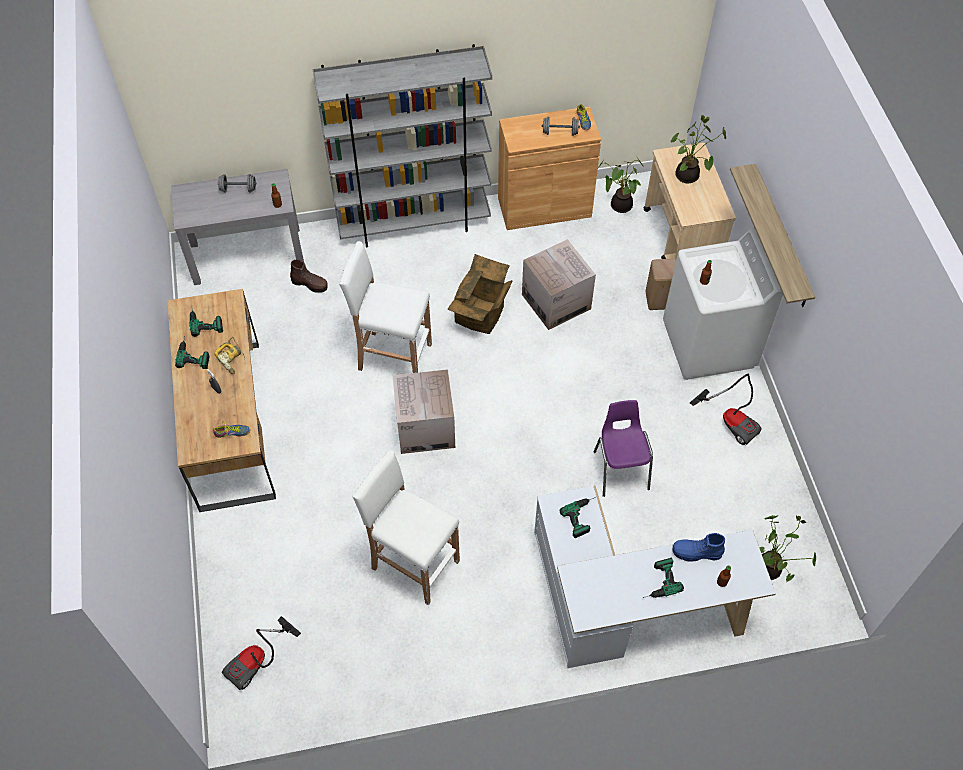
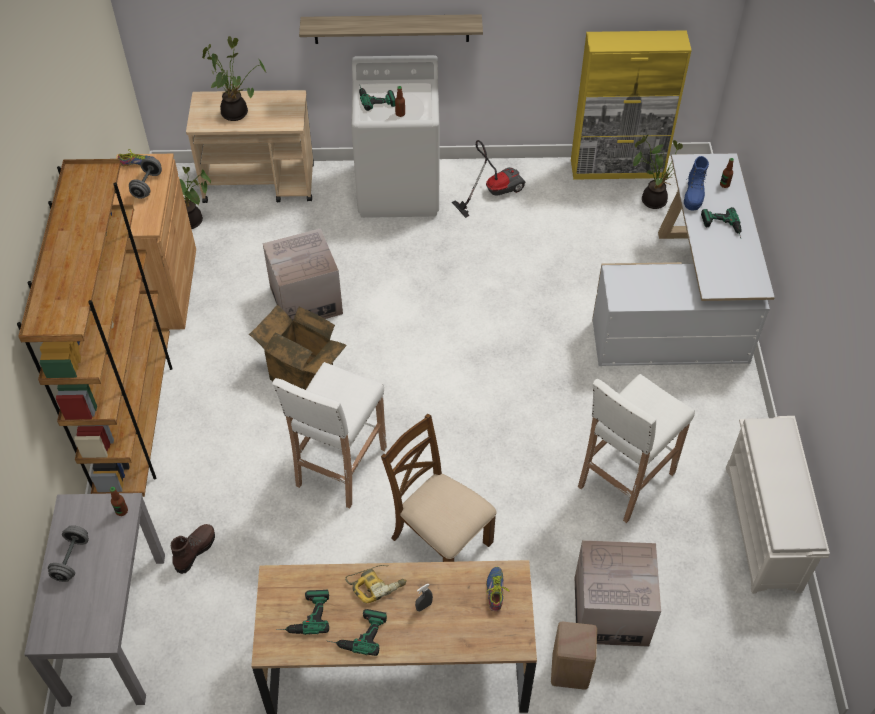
camera: 80 degrees left, 5 degrees down
(258, 662) = (737, 652): vacuum cleaner -> none
(338, 434) = (440, 540): none -> brown chair
(380, 683) = (764, 529): none -> white shoe rack
(414, 223) = (136, 421): grey bookcase -> brown bookcase
(425, 427) = (448, 448): cardboard box -> cardboard box (611, 611)
(583, 516) = (637, 278): power drill -> power drill (375, 97)
(620, 469) = (532, 285): purple chair -> none
(659, 299) = (330, 215): beige stool -> beige stool (569, 670)
(804, 530) = (617, 169): none -> yellow cabinet

